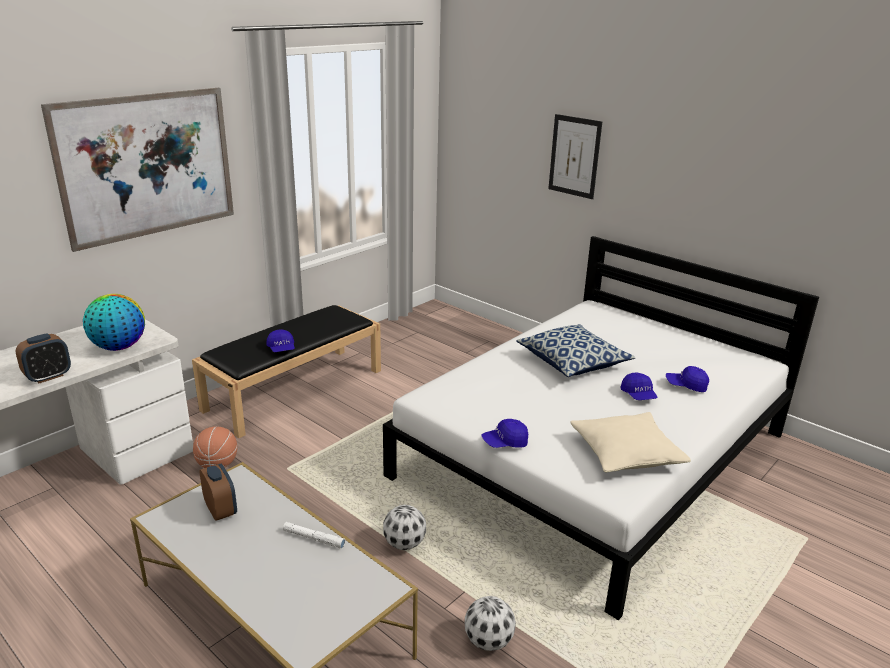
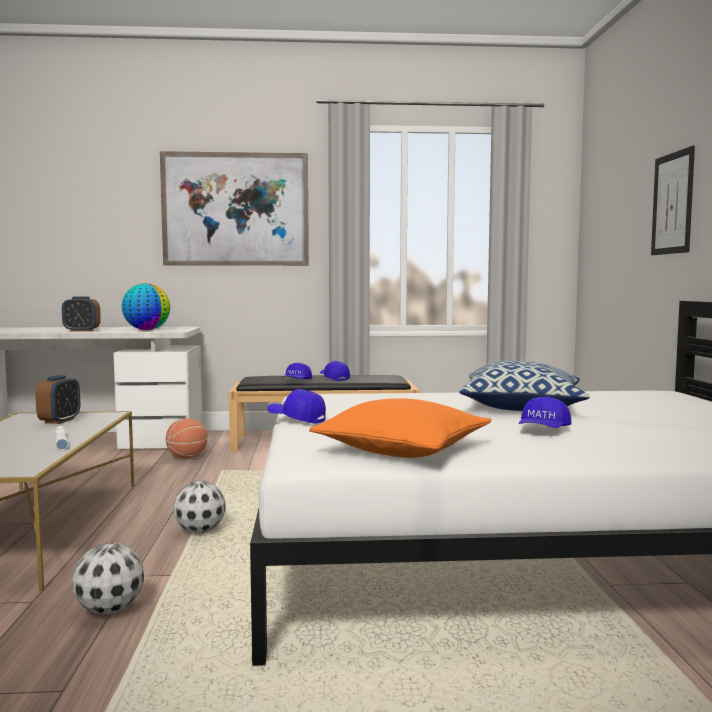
camera: 45 degrees right, 20 degrees down
(626, 454) = (402, 450): beige pillow -> orange pillow
(686, 386) = (641, 437): blue cap -> blue cap (334, 378)

